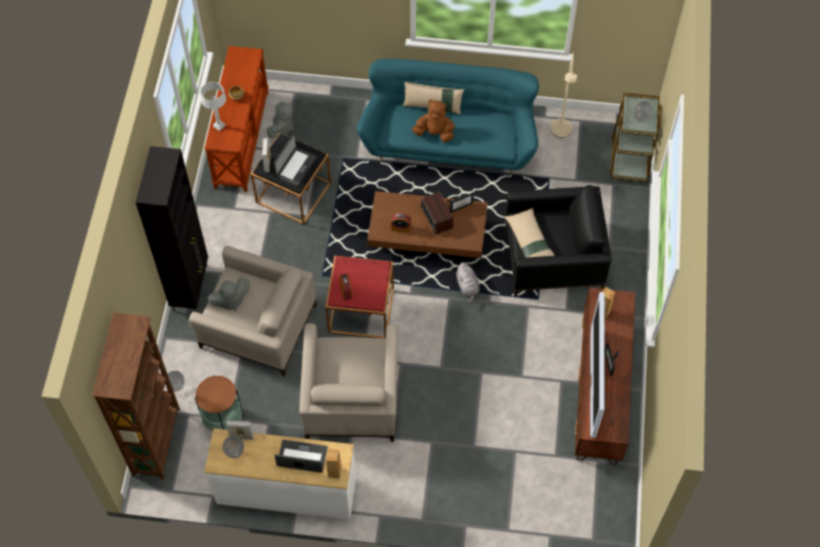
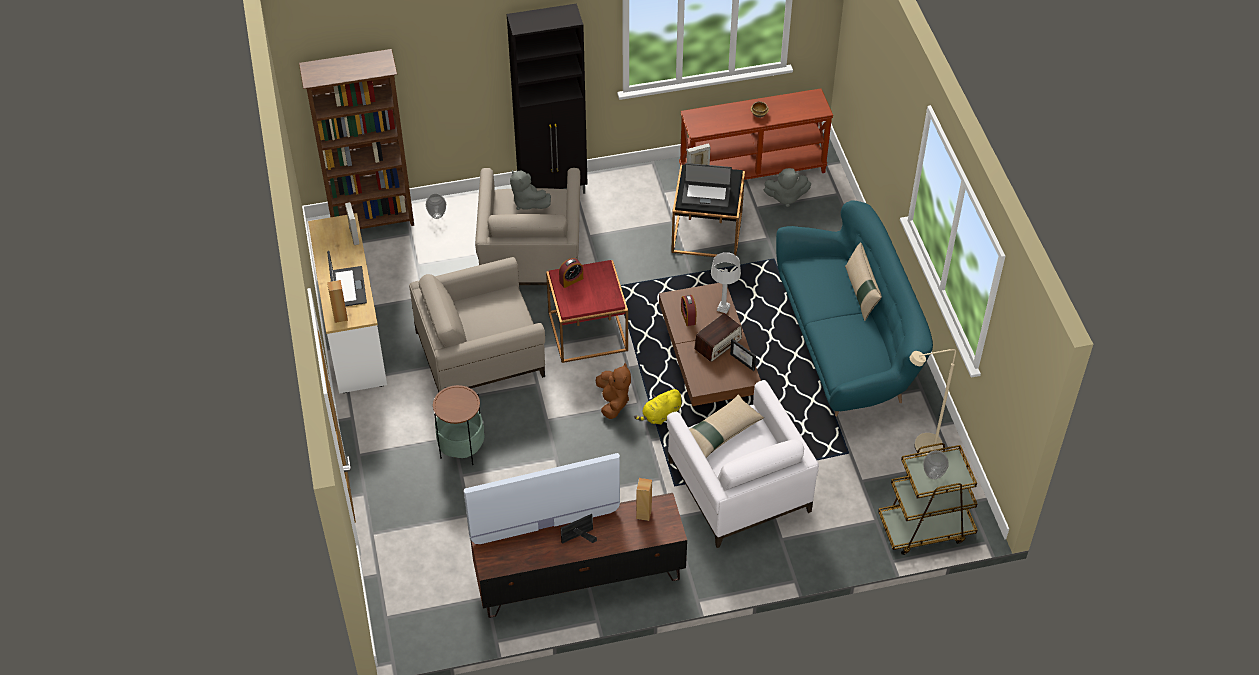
camera: 70 degrees right, 10 degrees down
(219, 125) = (714, 112): grey table lamp -> grey table lamp (723, 308)
(223, 420) = (414, 262): side table -> side table (461, 448)
(235, 453) = (335, 236): vase -> none
(434, 133) = (824, 304): brown plush toy -> brown plush toy (613, 402)
(467, 286) = (660, 415): grey plush toy -> yellow plush toy
(553, 257) = (738, 486): black armchair -> white armchair

